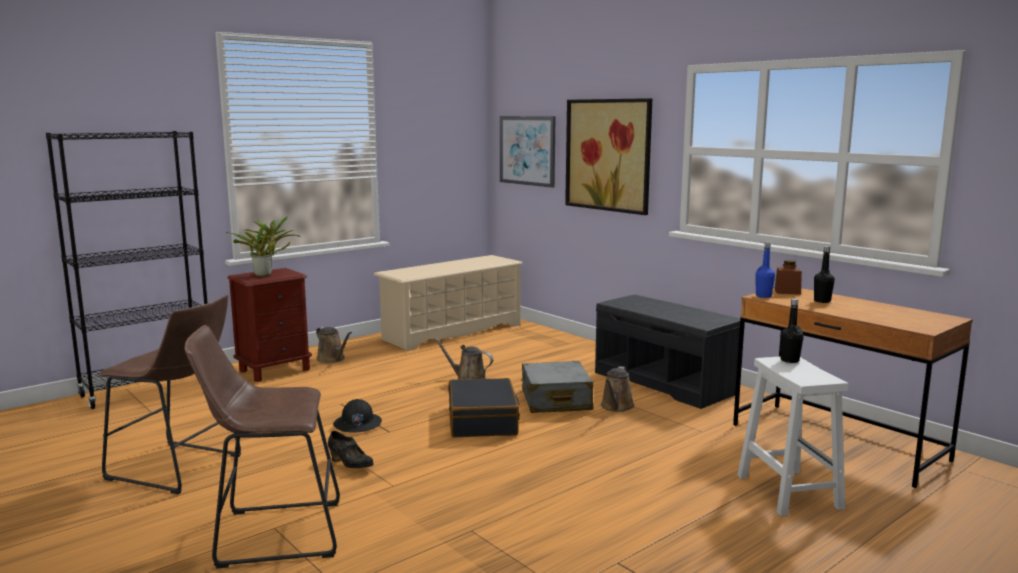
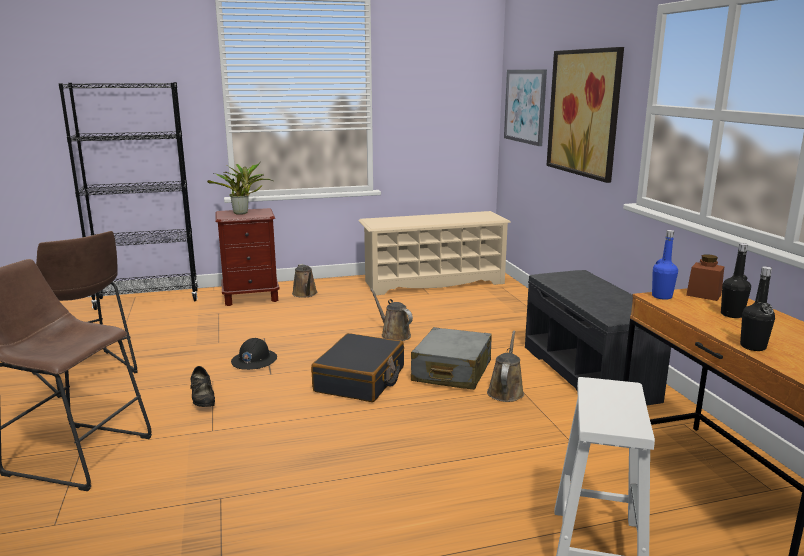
camera: 25 degrees right, 5 degrees up
(616, 407) = (506, 391): brown watering can -> brown watering can turned 150 degrees clockwise
(789, 360) = (618, 388): black bottle -> black bottle (753, 347)

